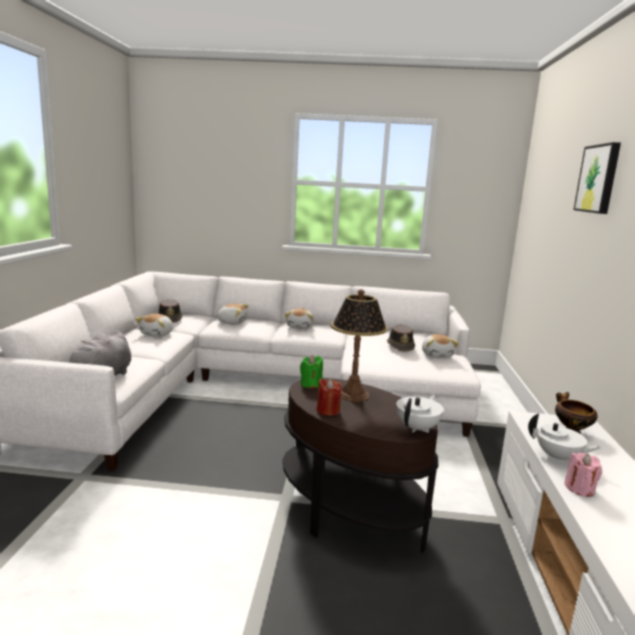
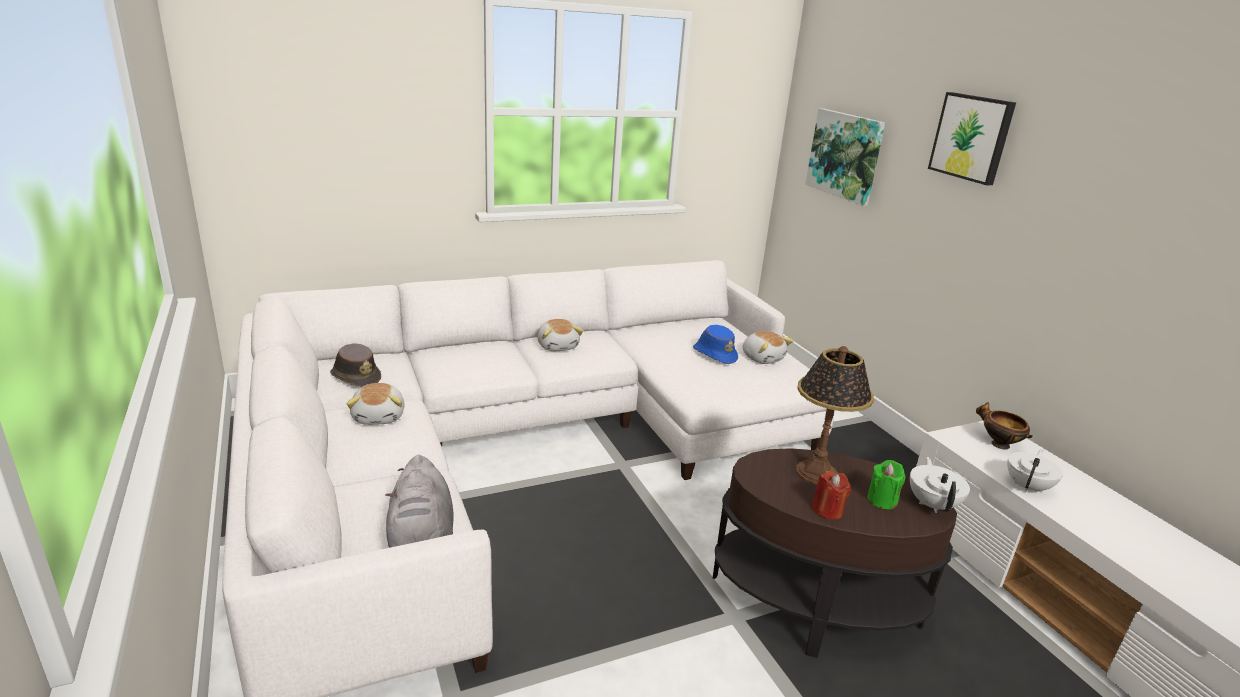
camera: 30 degrees left, 10 degrees up
(232, 322) = (456, 360): plush toy -> none
(311, 384) = (756, 470): green candle -> green candle (882, 500)
(400, 346) = (714, 354): brown hat -> blue hat
(542, 214) = (845, 155): none -> picture
(558, 458) = (1028, 487): white teapot -> white teapot turned 60 degrees counterclockwise
(580, 488) = (1081, 521): pink candle -> none

